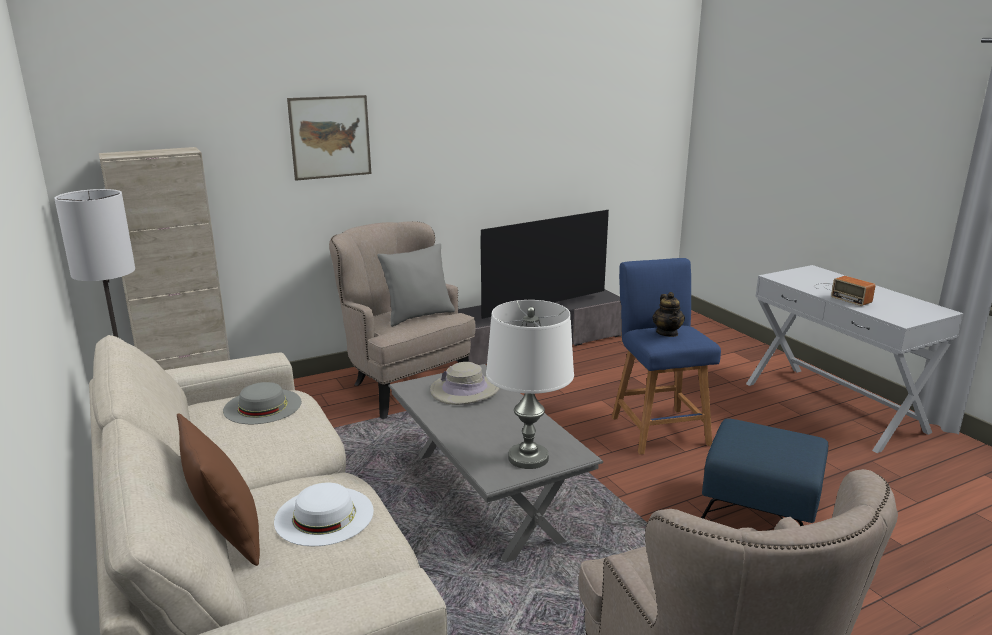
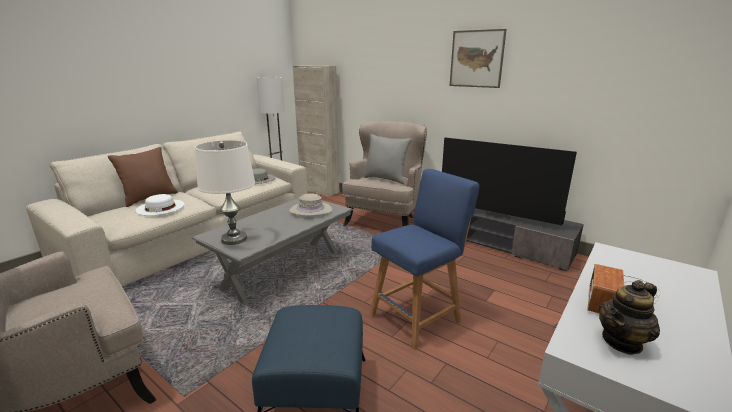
camera: 65 degrees right, 0 degrees up
(330, 137) = (393, 66): picture -> picture (476, 59)
(667, 333) = (412, 233): teapot -> teapot (622, 342)

